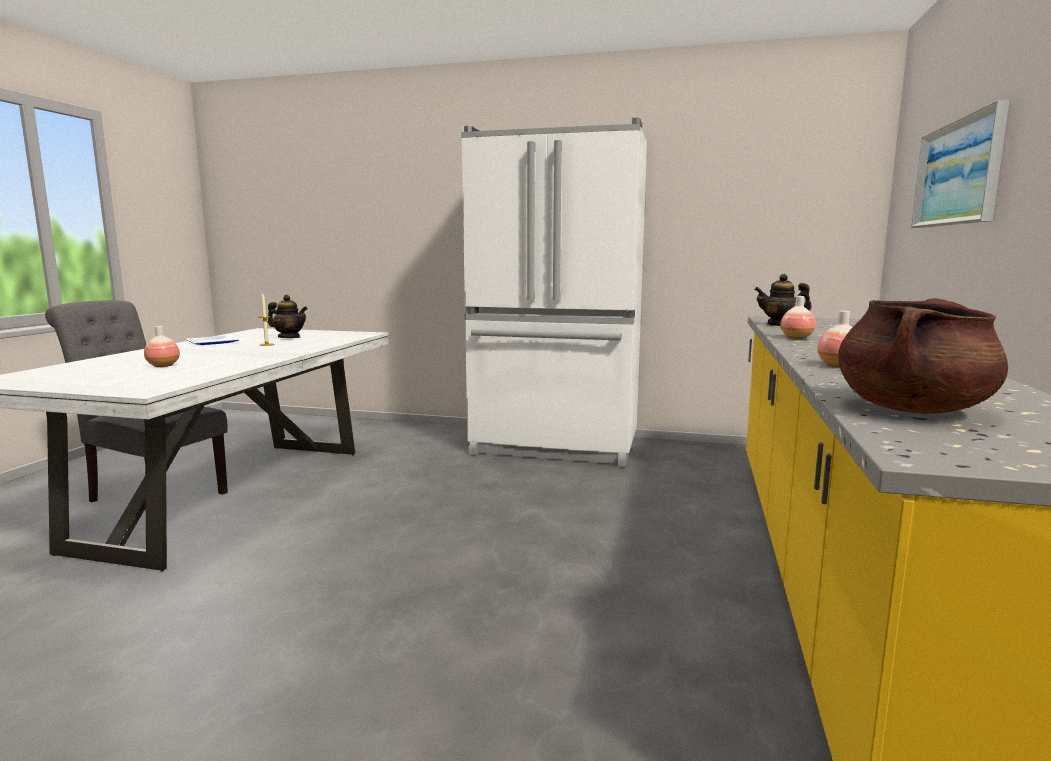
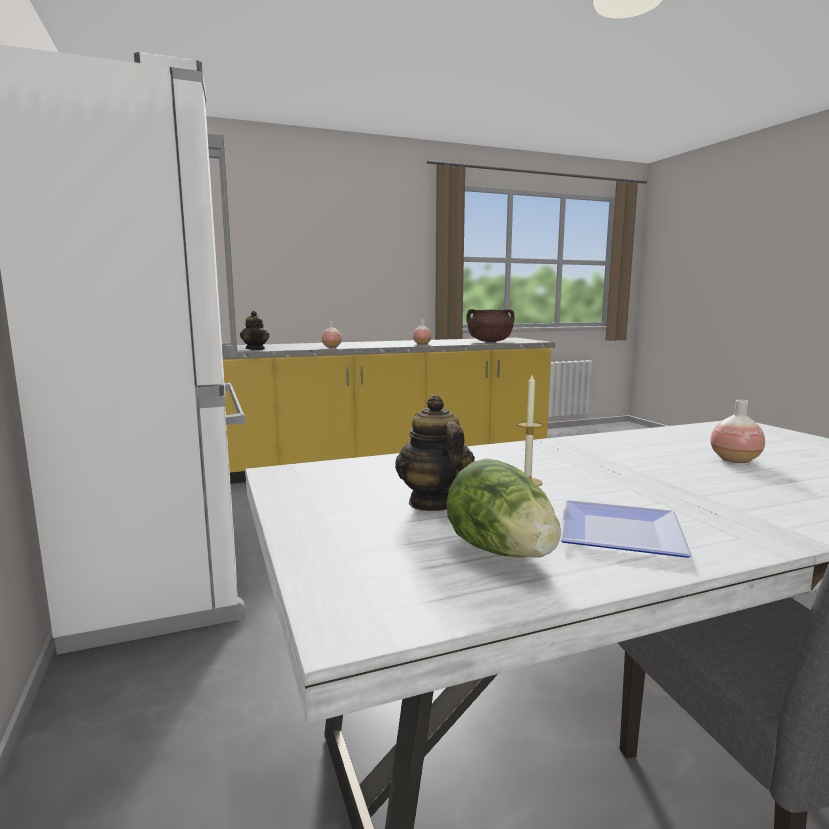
camera: 125 degrees left, 0 degrees up
(244, 336) = (503, 553): none -> lettuce
(957, 173) = (259, 249): picture -> none

